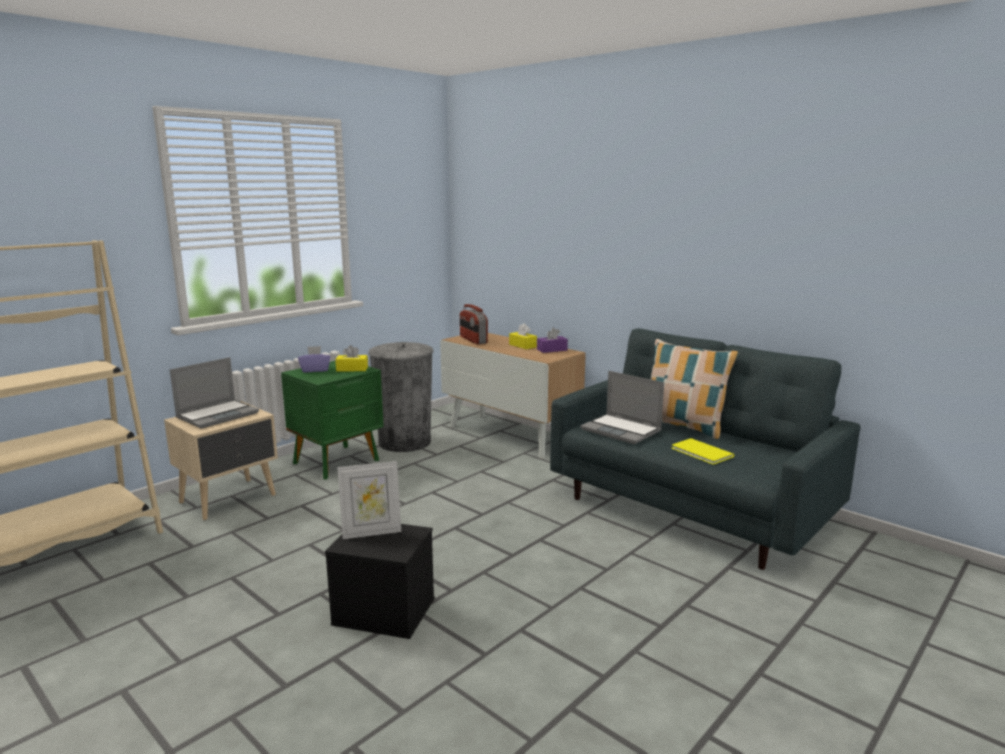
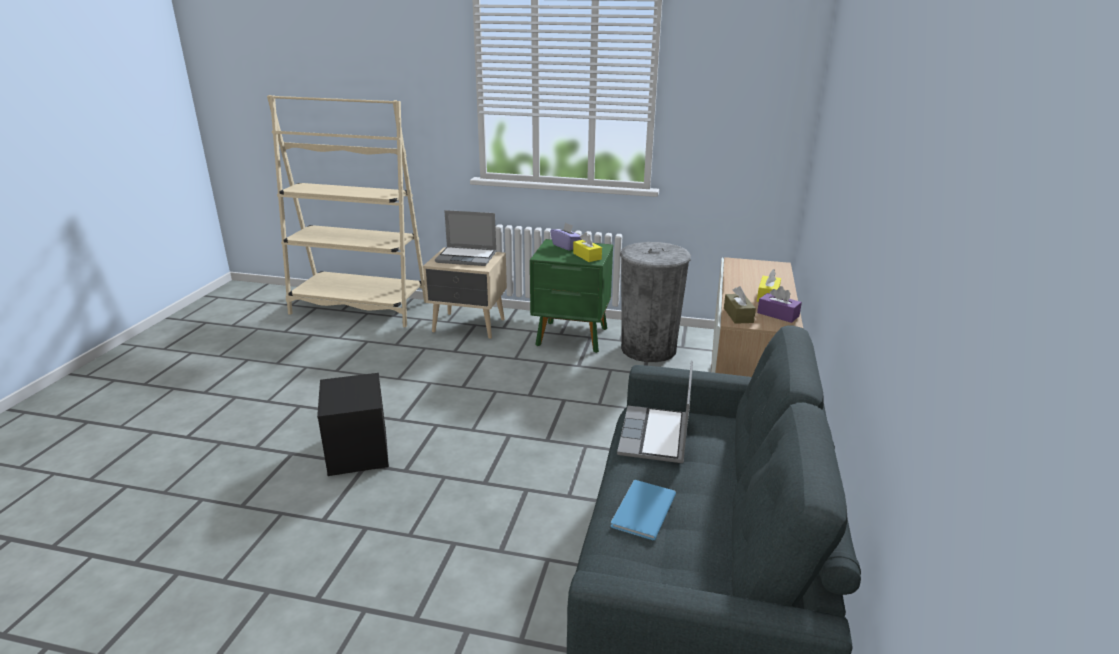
camera: 60 degrees right, 10 degrees up
(371, 532) = (357, 386): picture frame -> none
(473, 340) = (746, 269): radio -> none
(540, 356) = (738, 315): none -> brown tissue box
(682, 426) = (726, 478): pillow -> none
(702, 453) = (641, 511): yellow book -> blue book

